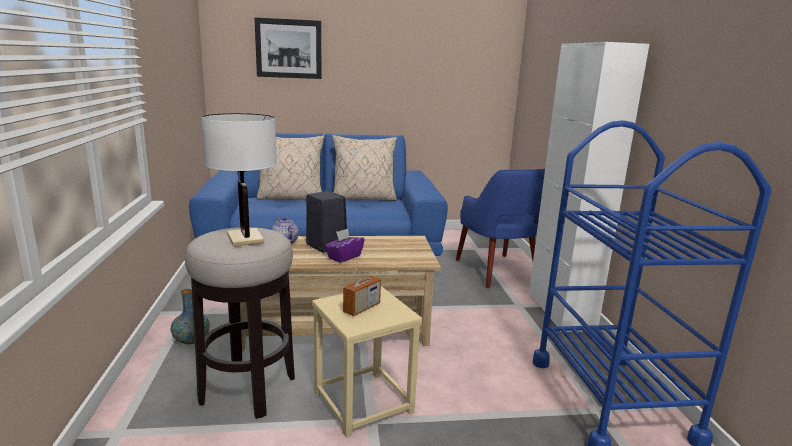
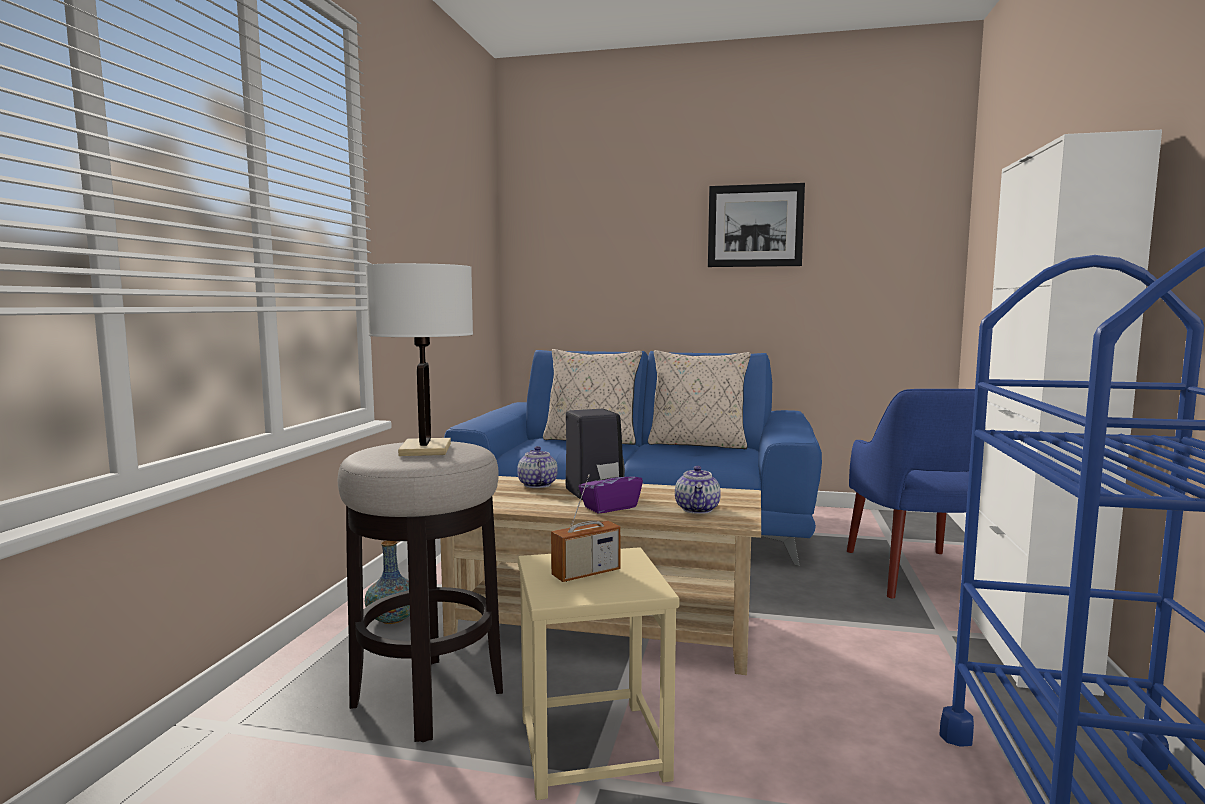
camera: 20 degrees right, 10 degrees down
(288, 48) = (607, 239): picture -> picture (755, 226)
(397, 254) = (698, 509): none -> teapot

